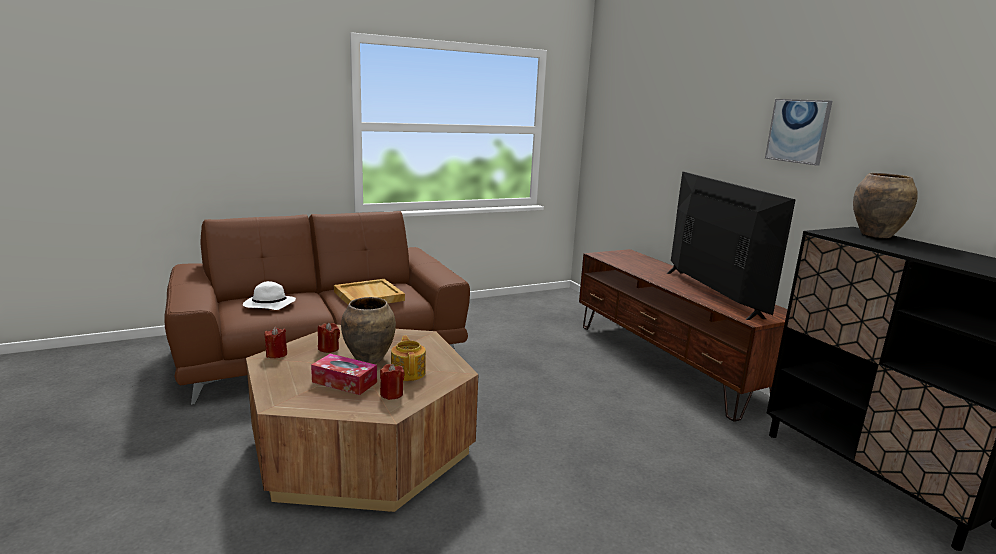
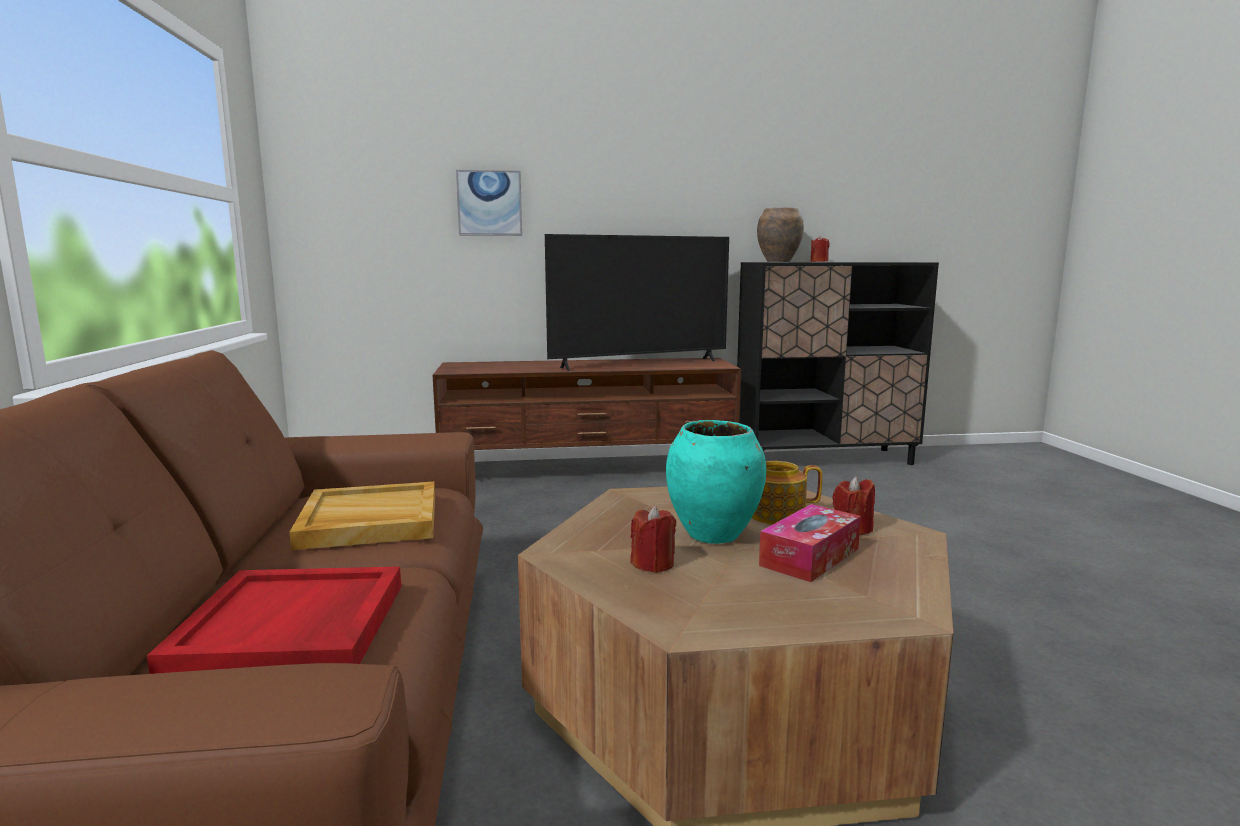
camera: 70 degrees left, 5 degrees down
(268, 305) = (293, 628): white hat -> red tray
(276, 354) = (664, 614): red candle -> red candle (819, 262)
(370, 359) = (713, 535): brown vase -> turquoise vase
(711, 293) = (640, 364): television -> television turned 150 degrees clockwise
(798, 131) = (664, 179): picture -> picture (489, 203)

